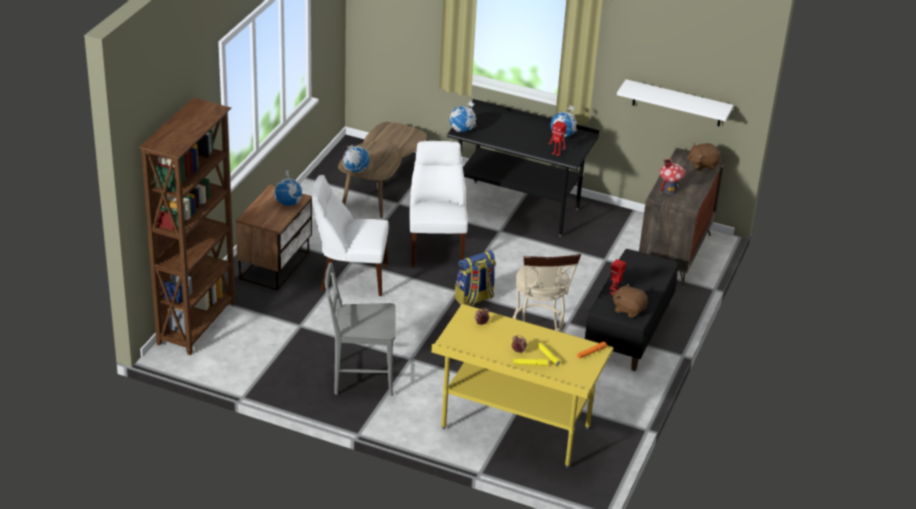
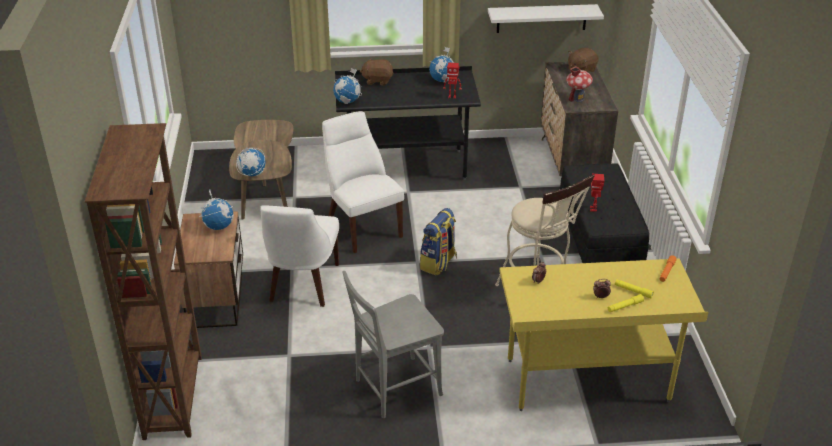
camera: 25 degrees left, 0 degrees up
(350, 277) = (303, 285): white chair -> white chair turned 60 degrees counterclockwise
(628, 309) = (620, 220): brown plush toy -> brown plush toy (377, 81)

